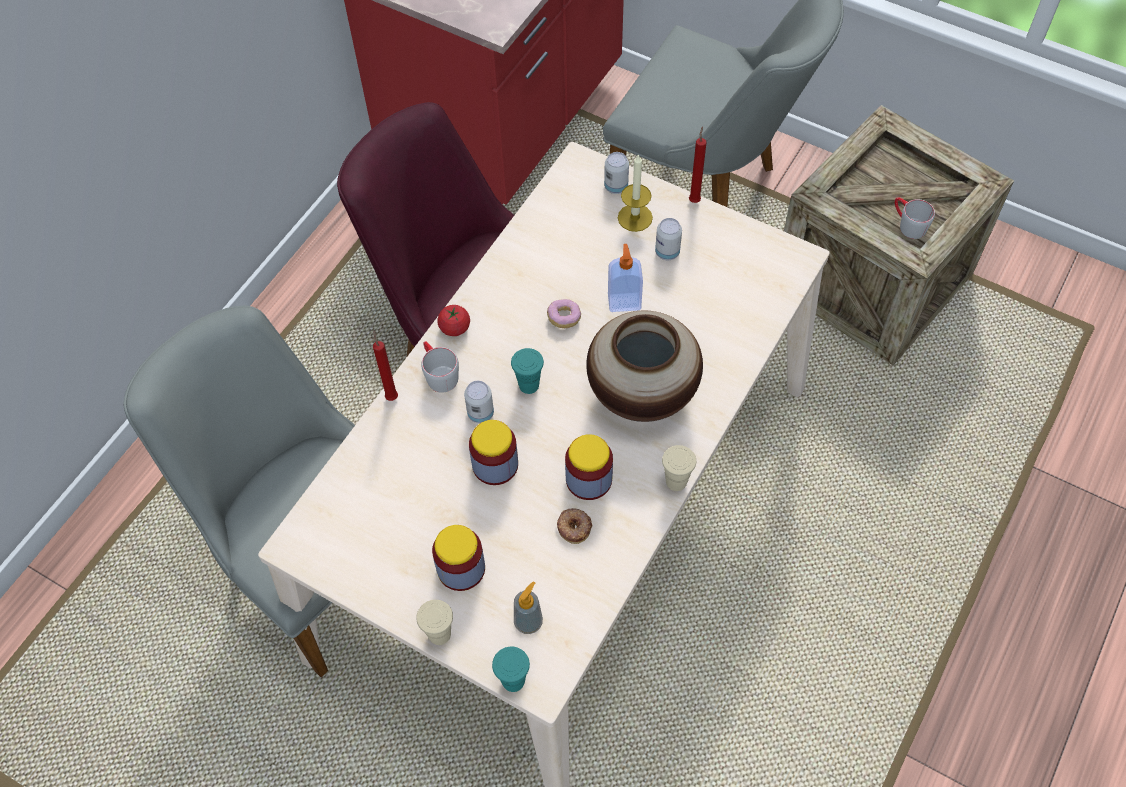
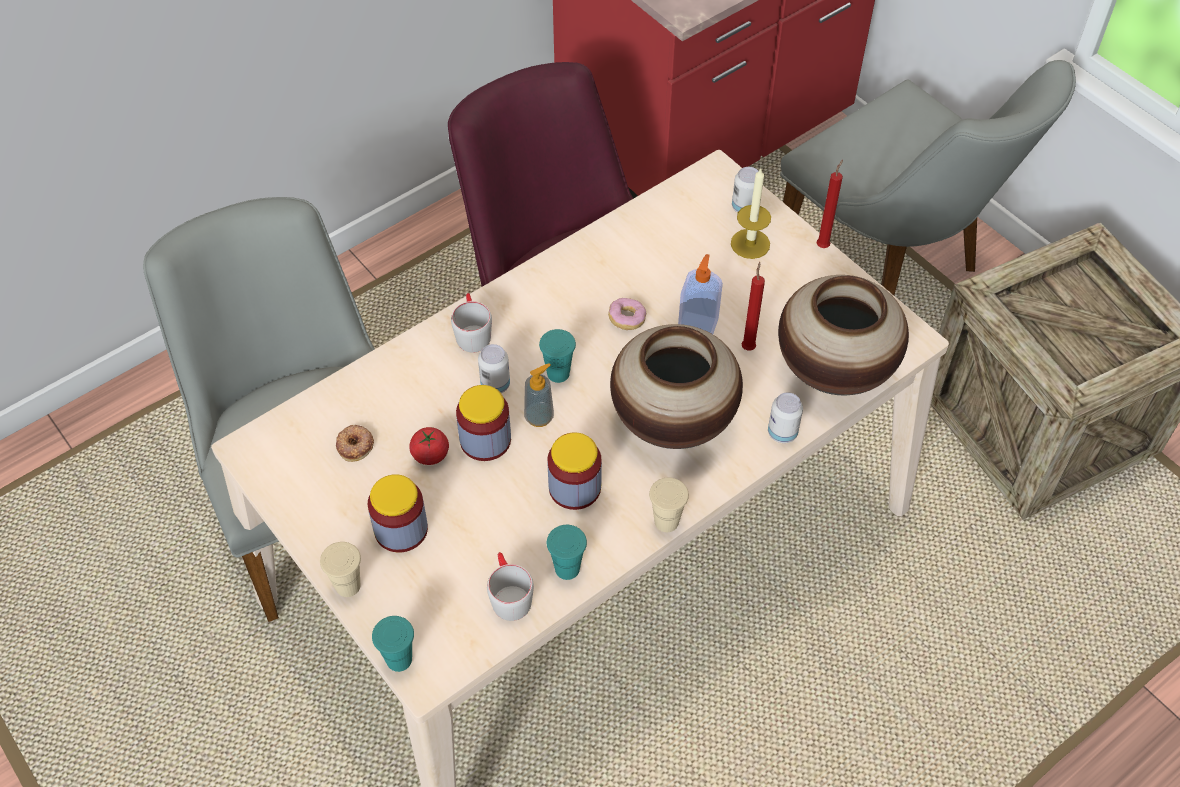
camera: 20 degrees right, 5 degrees down
(391, 396) = (415, 338): red candle -> red candle (748, 346)
(455, 328) = (510, 293): tomato -> tomato (430, 455)
(528, 622) = (443, 607): soap dispenser -> soap dispenser (539, 417)
(574, 527) = (536, 529): donut -> donut (355, 445)
(615, 551) = (567, 569): none -> turquoise cup
(667, 252) = (768, 289): can -> can (782, 433)
(750, 304) = (834, 369): none -> vase
(907, 224) = (1076, 357): grey mug -> grey mug (508, 594)

